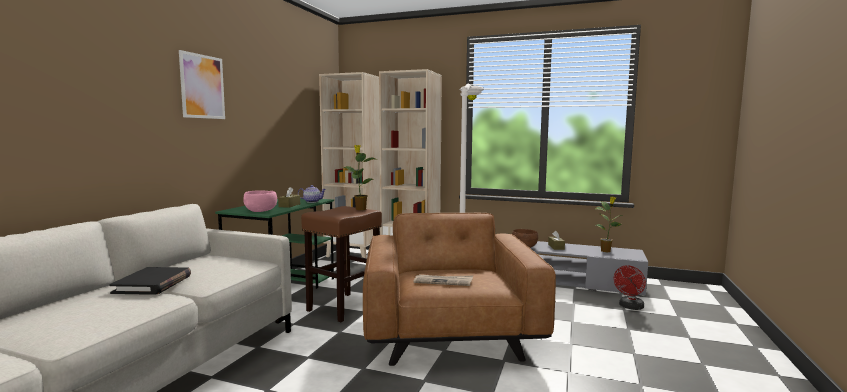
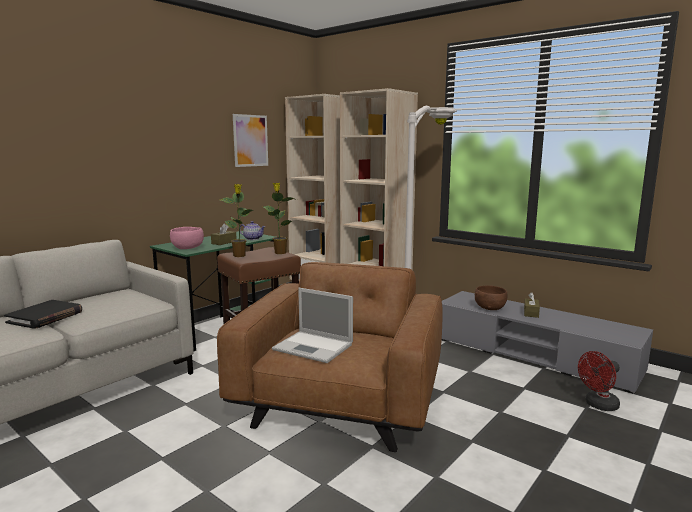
camera: 20 degrees right, 5 degrees up
(202, 86) = (134, 122): picture -> picture (250, 140)
(443, 281) = (314, 347): newspaper -> laptop
(606, 251) = (595, 326): potted plant -> potted plant (239, 256)

